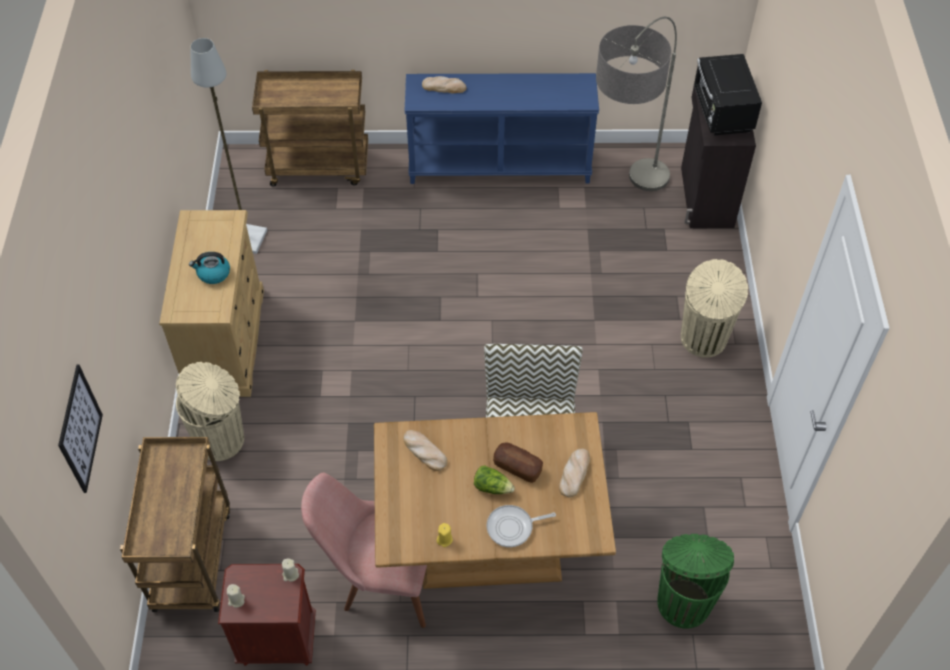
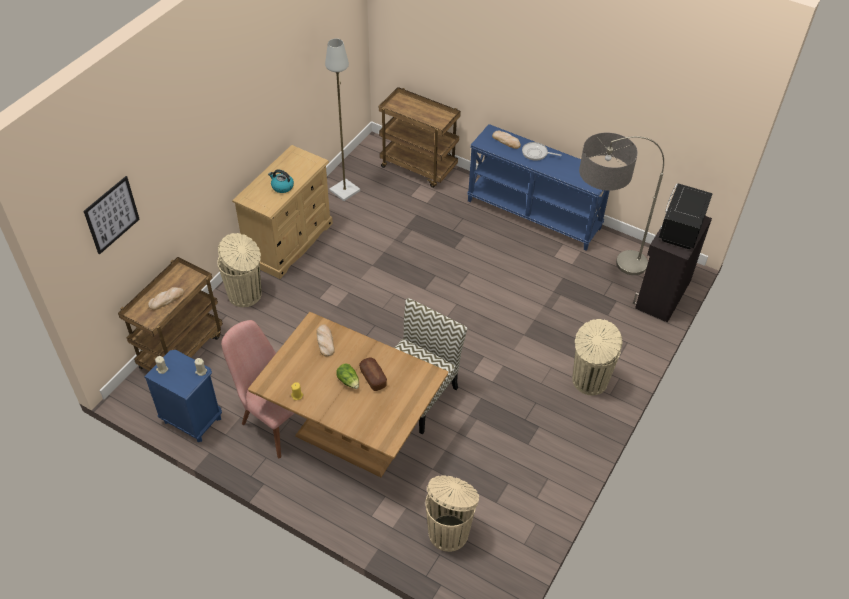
camera: 30 degrees right, 5 degrees down
(277, 641) = (192, 420): brown nightstand -> blue nightstand
(513, 527) = (342, 410): frying pan -> frying pan (536, 153)
(574, 473) = (404, 399): bread -> bread (166, 299)
(683, 601) = (449, 532): green trash can -> beige trash can

